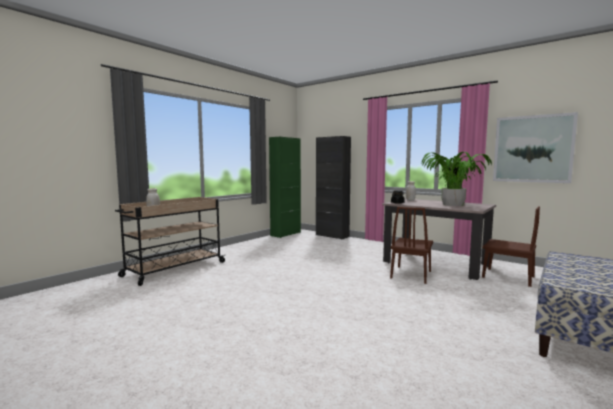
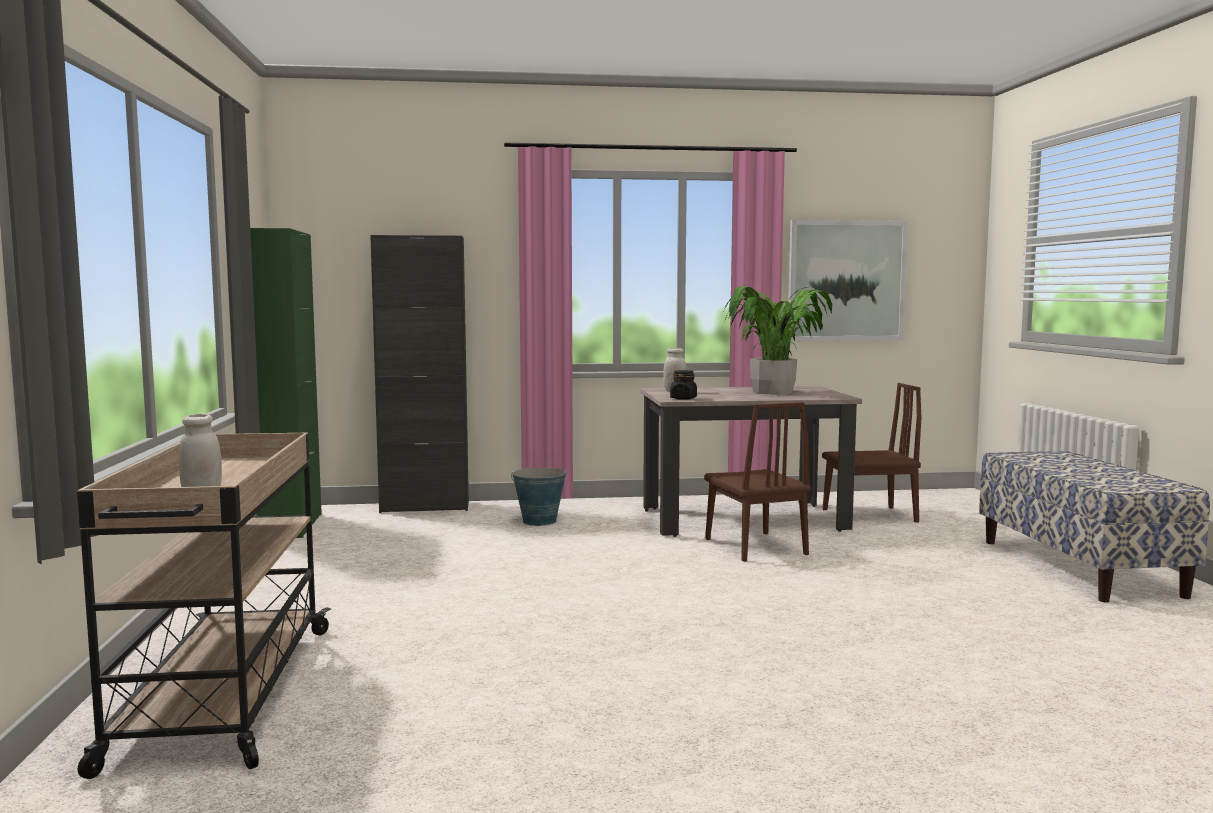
camera: 45 degrees left, 0 degrees up
(354, 247) = (539, 521): none -> bucket

